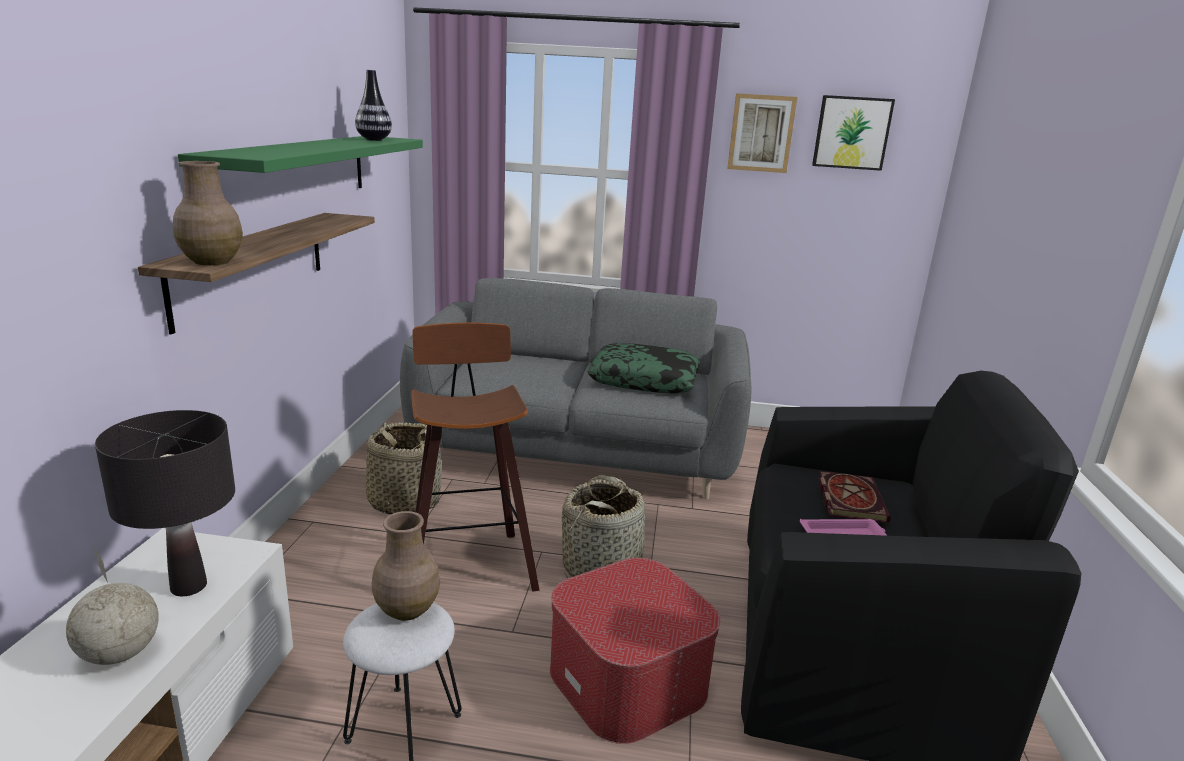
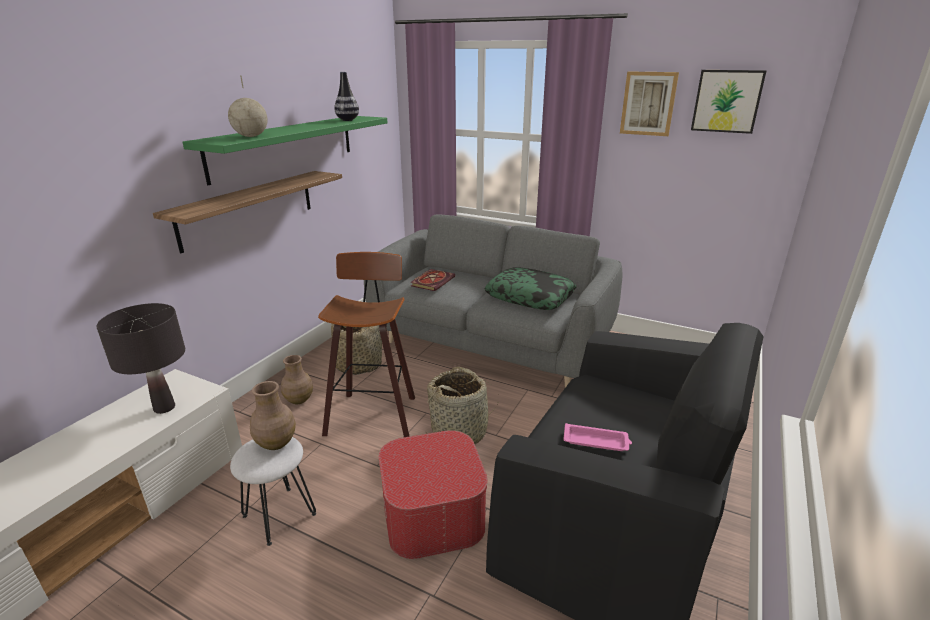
camera: 20 degrees right, 5 degrees up
(120, 653) = (108, 442): globe -> globe (251, 136)
(211, 261) = (195, 210): brown vase -> brown vase (298, 399)
(849, 498) = (624, 412): book -> book (432, 281)

